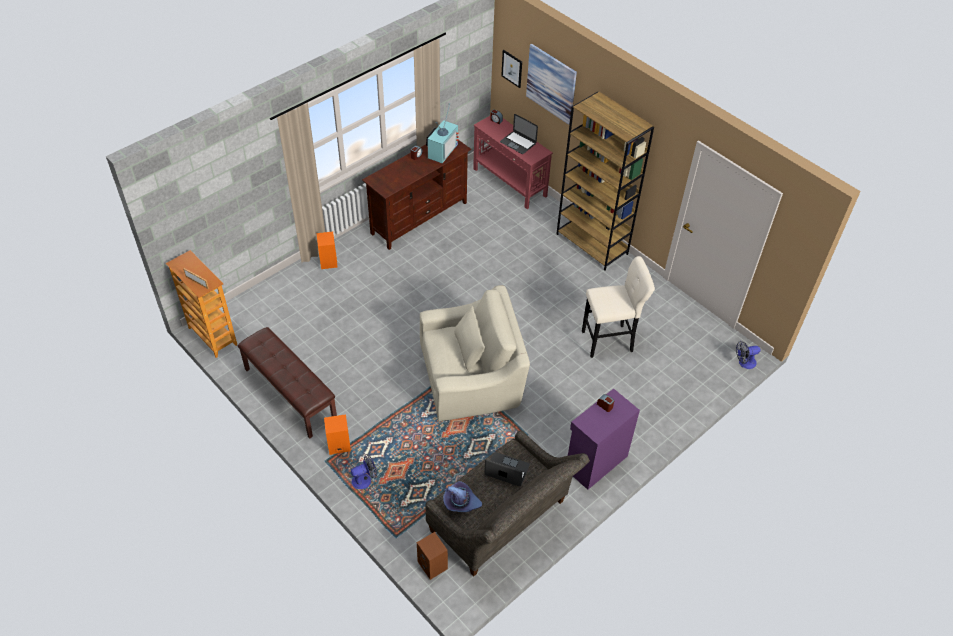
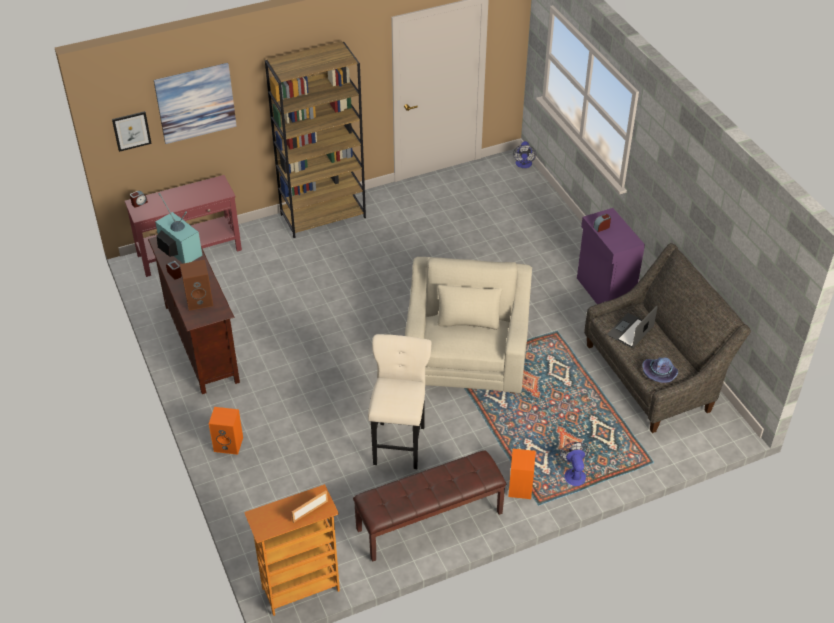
camera: 70 degrees left, 5 degrees down
(433, 565) = (692, 439): brown speaker -> brown speaker (200, 300)
(518, 142) = (190, 195): laptop -> none
(610, 341) = (461, 241): beige stool -> beige stool (399, 442)

